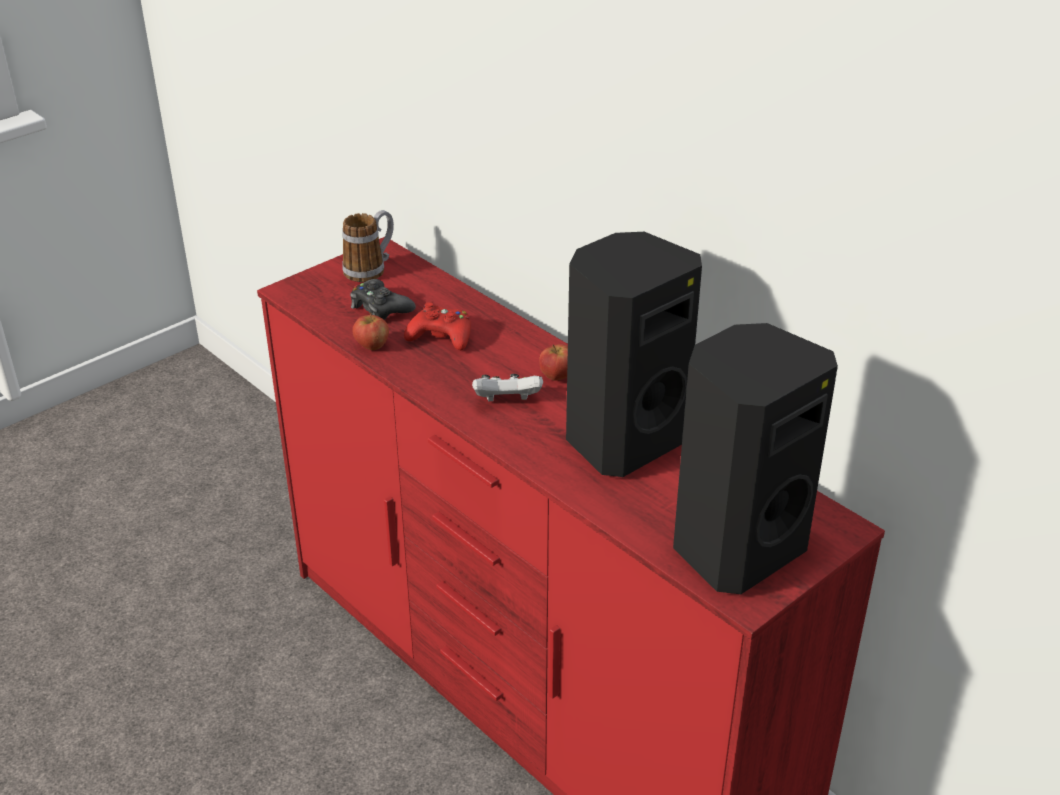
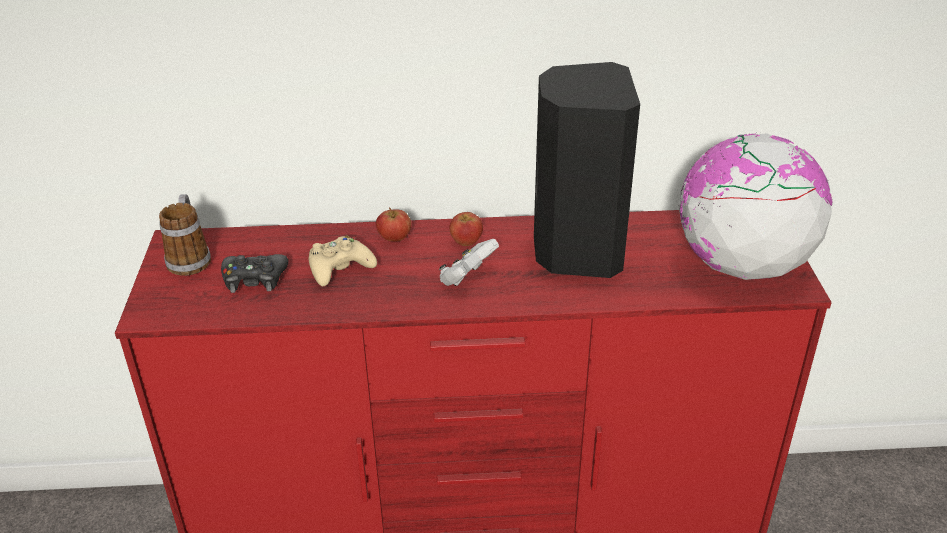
camera: 50 degrees left, 0 degrees up
(372, 346) = (300, 308): apple -> apple (394, 238)
(441, 336) = (340, 268): red game controller -> beige game controller
(734, 548) = (741, 266): black speaker -> globe

